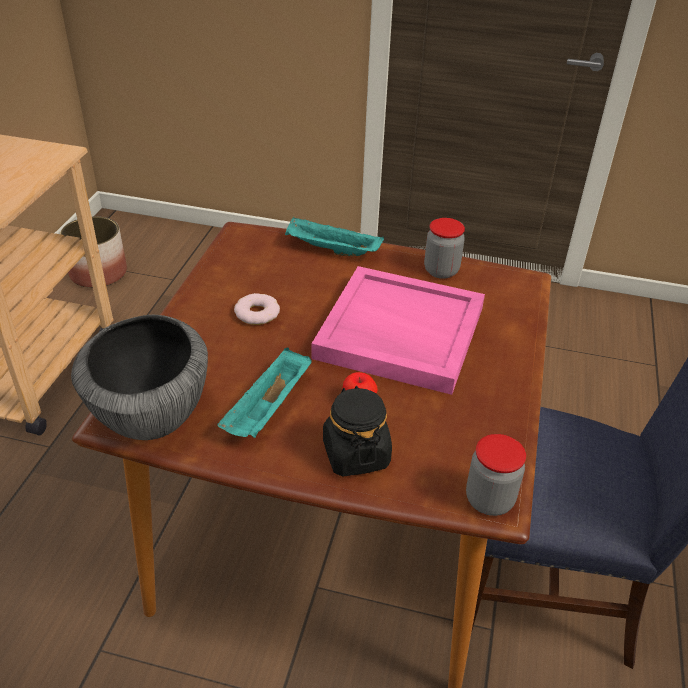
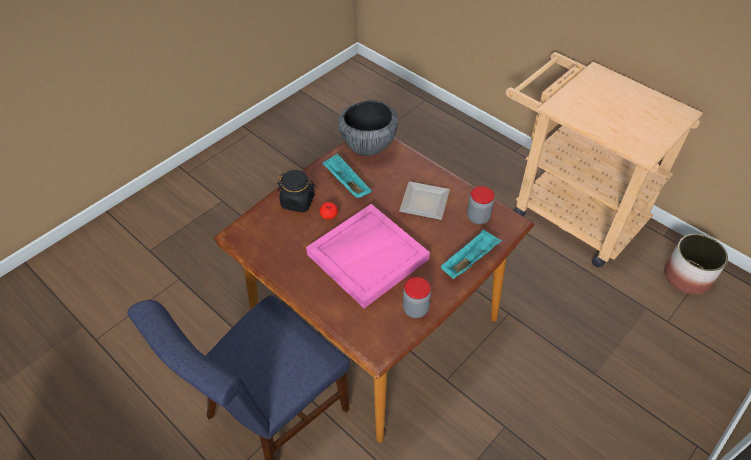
camera: 120 degrees right, 10 degrees up
(257, 313) = (422, 203): donut -> plate
(489, 500) = (239, 234): jar -> jar (478, 217)

